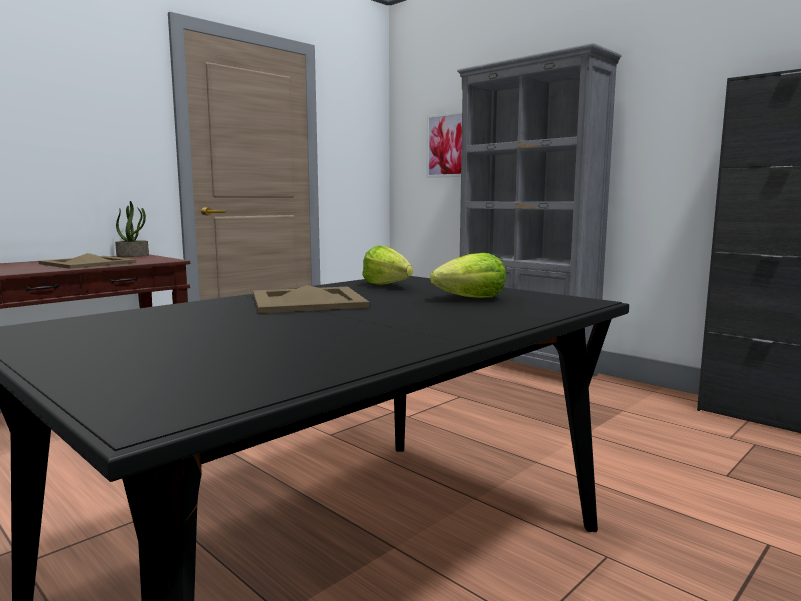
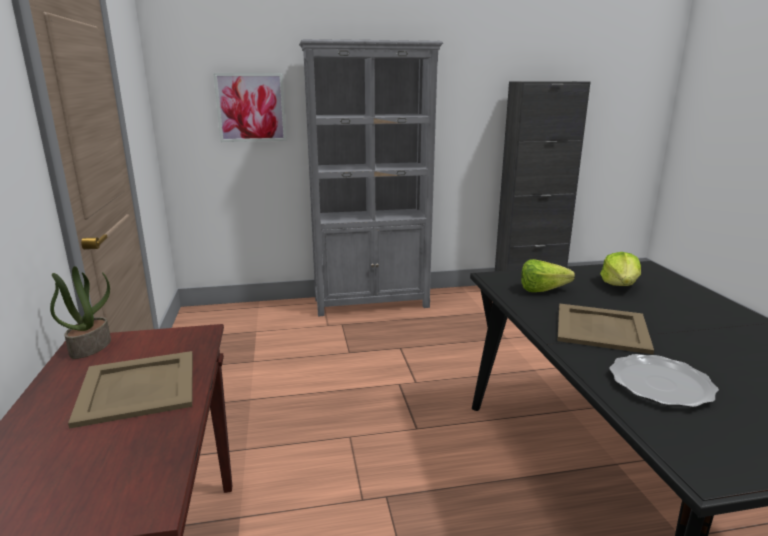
camera: 55 degrees left, 10 degrees up
(181, 317) = (660, 384): none -> plate

